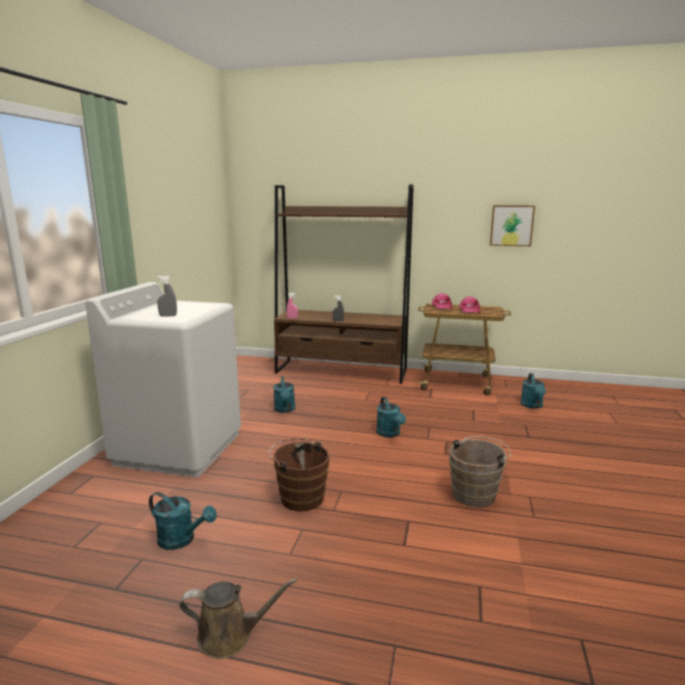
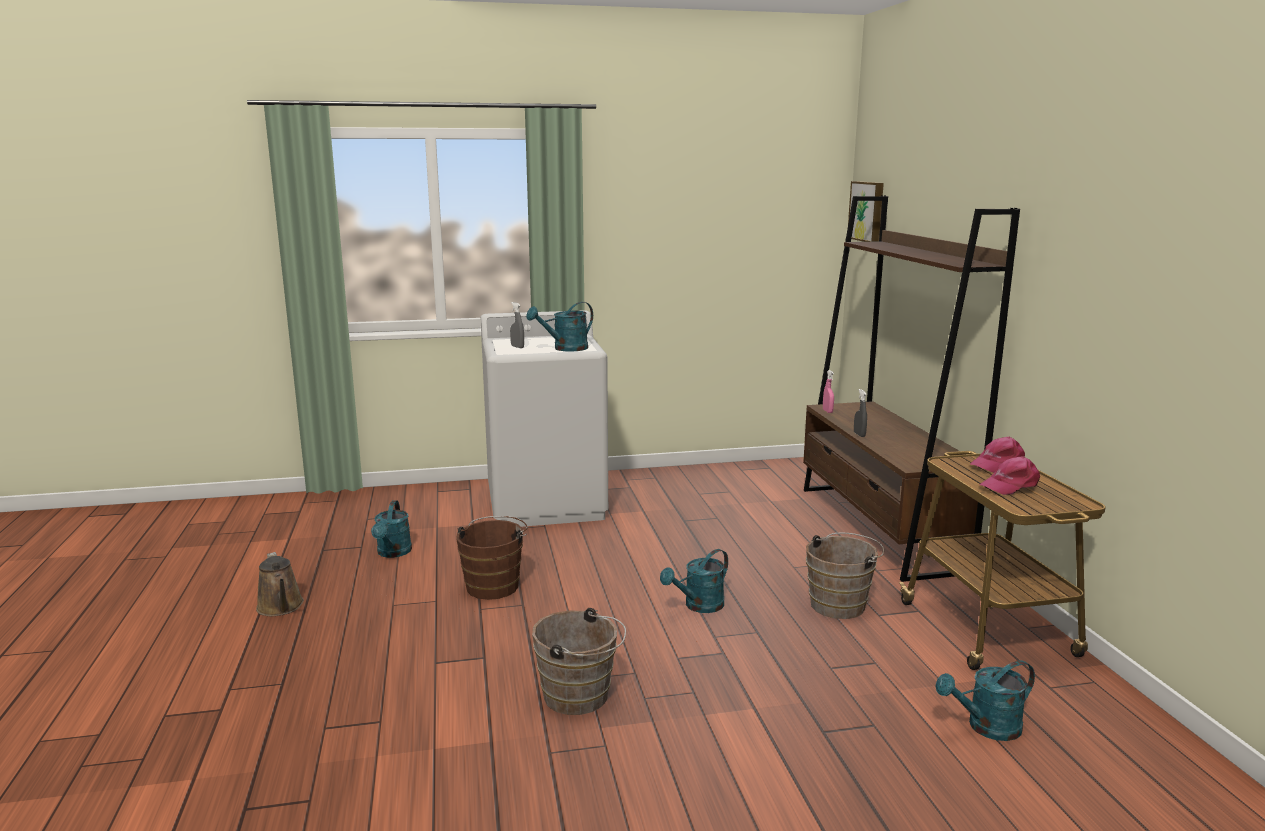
camera: 65 degrees right, 0 degrees up
(285, 410) = (695, 525): turquoise watering can -> turquoise watering can (565, 349)
(414, 401) = (841, 604): none -> brown bucket
(511, 225) = (1172, 322): picture -> picture (867, 211)

